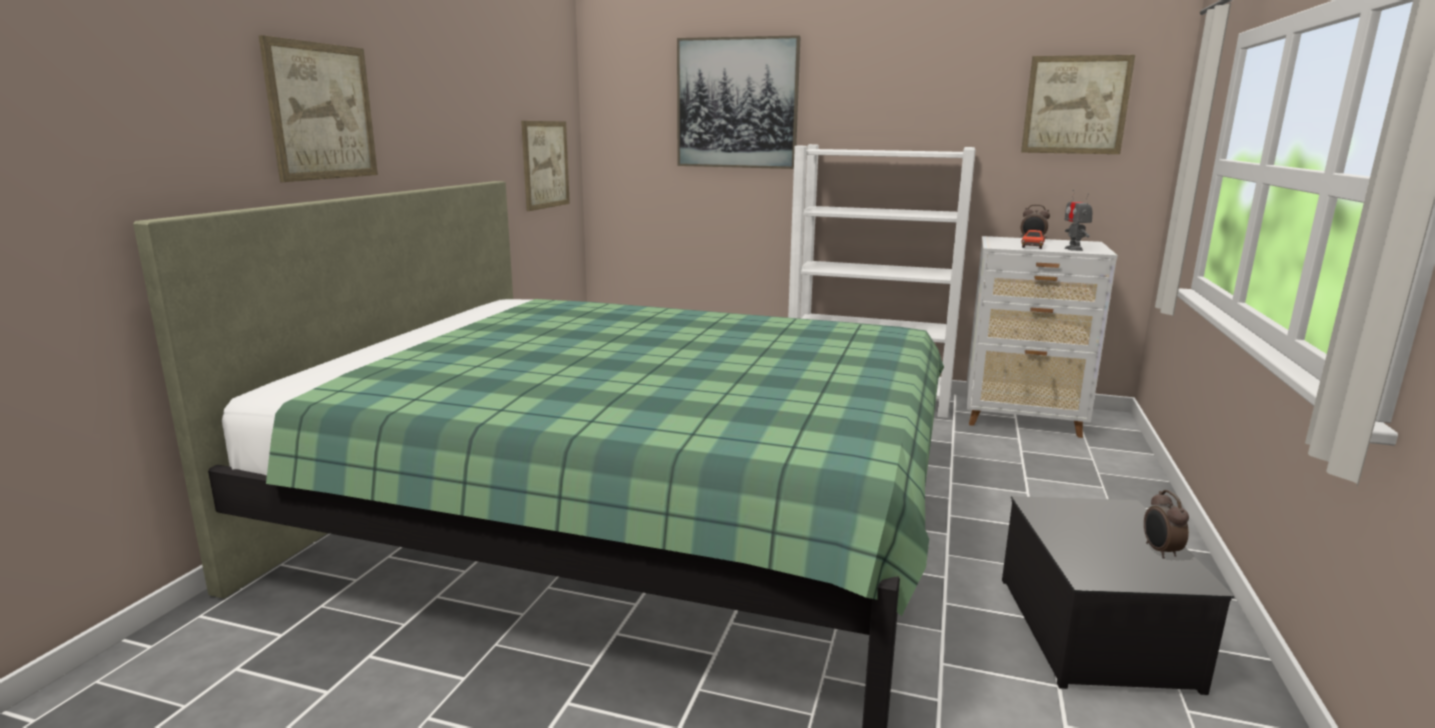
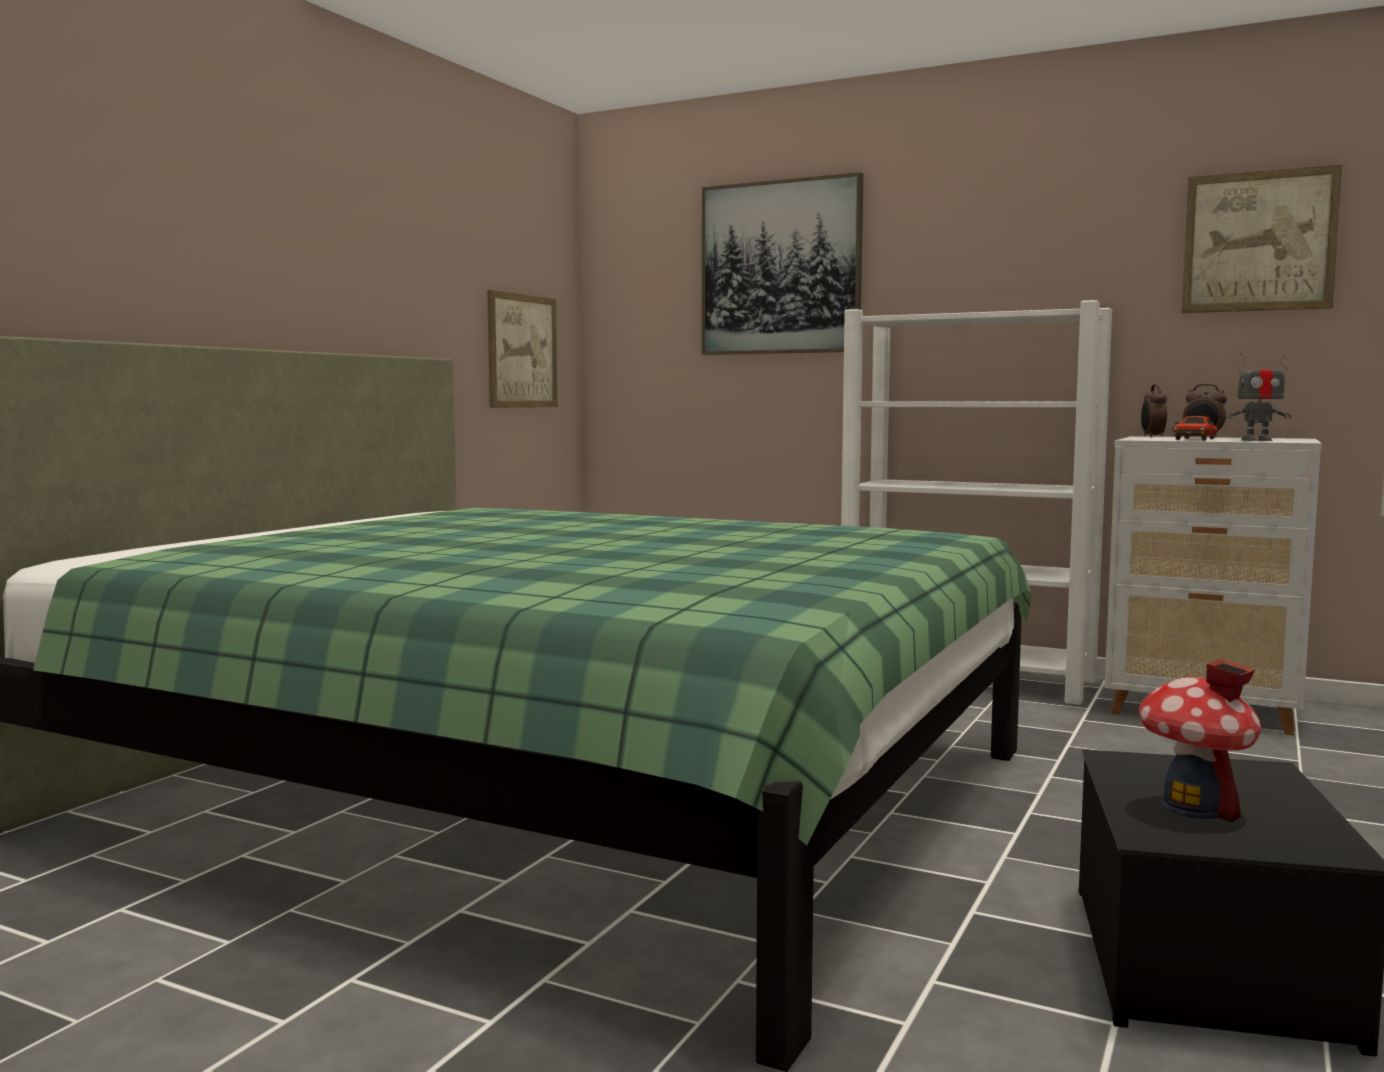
camera: 10 degrees right, 10 degrees down
(322, 112) = (196, 242): picture -> none
(1073, 249) = (1257, 440): toy robot -> toy robot turned 90 degrees counterclockwise
(1100, 548) = (1194, 808): none -> toy house
(1160, 551) = (1294, 816): alarm clock -> alarm clock (1152, 437)

